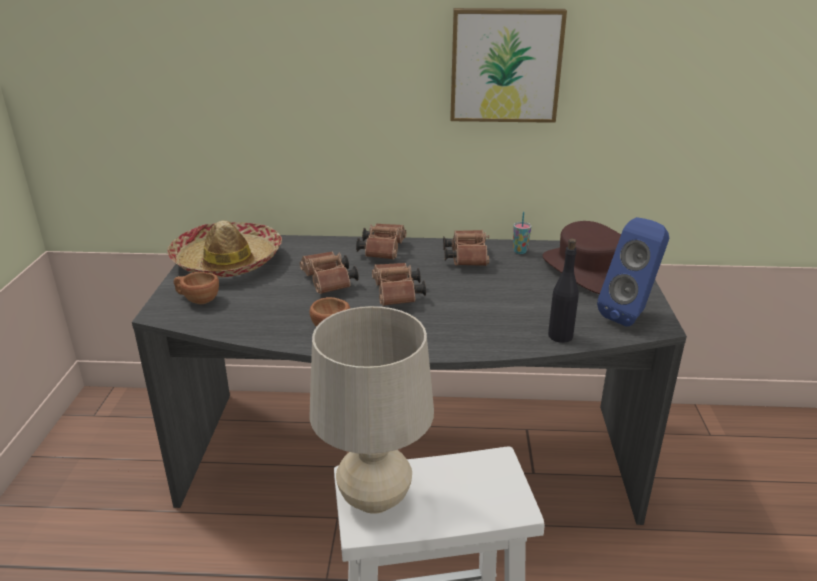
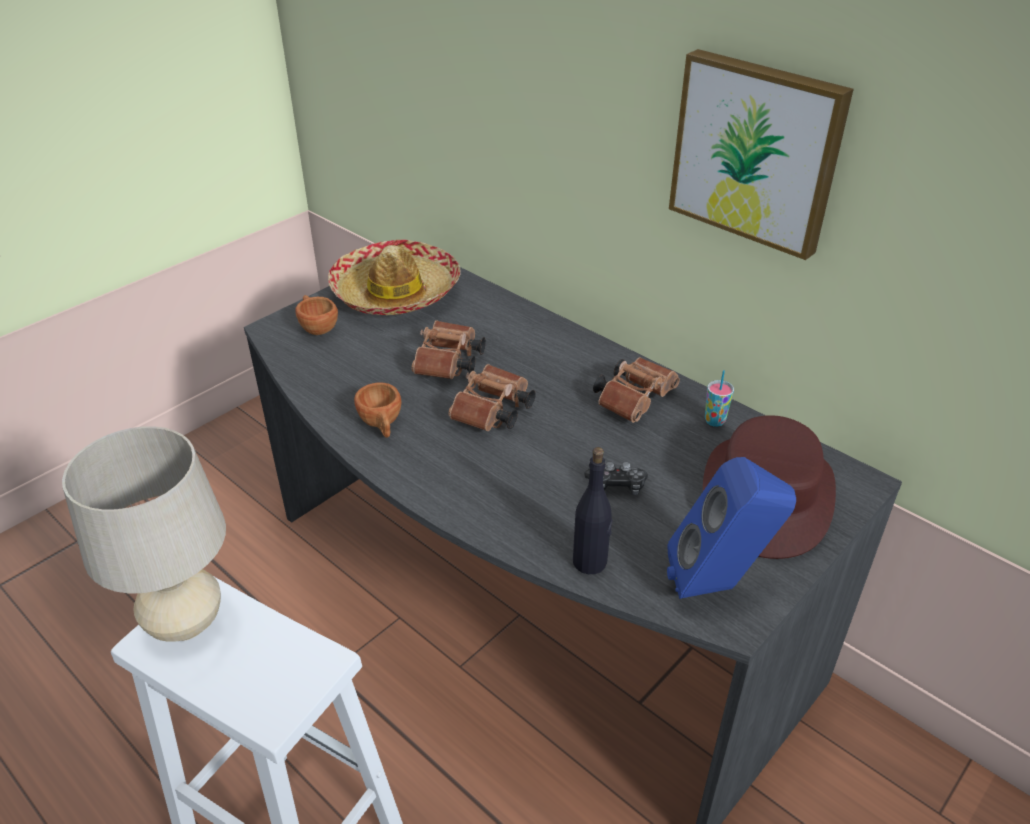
camera: 40 degrees right, 10 degrees up
(383, 251) = (557, 346): brown binoculars -> none
(519, 298) = (616, 486): none -> game controller

